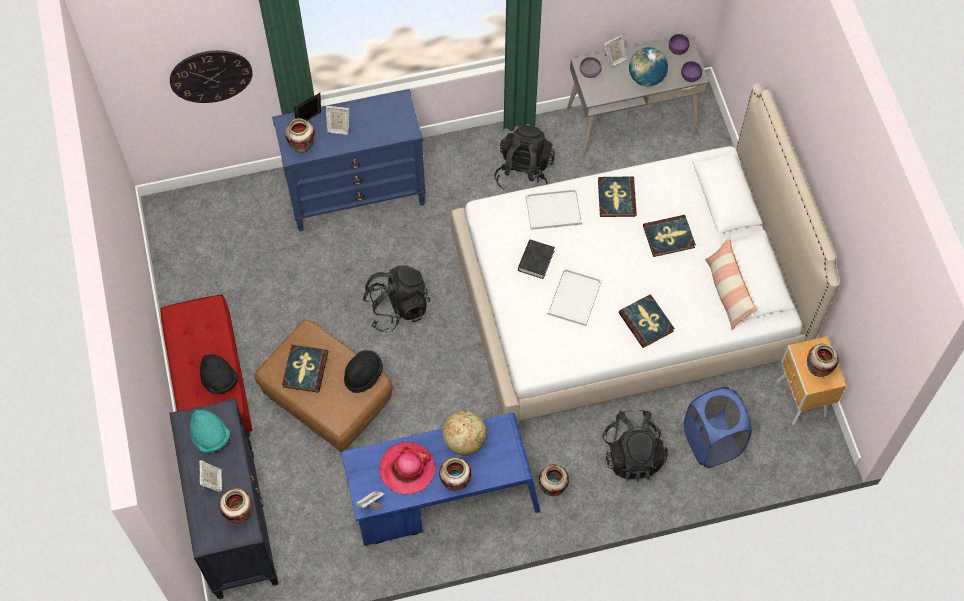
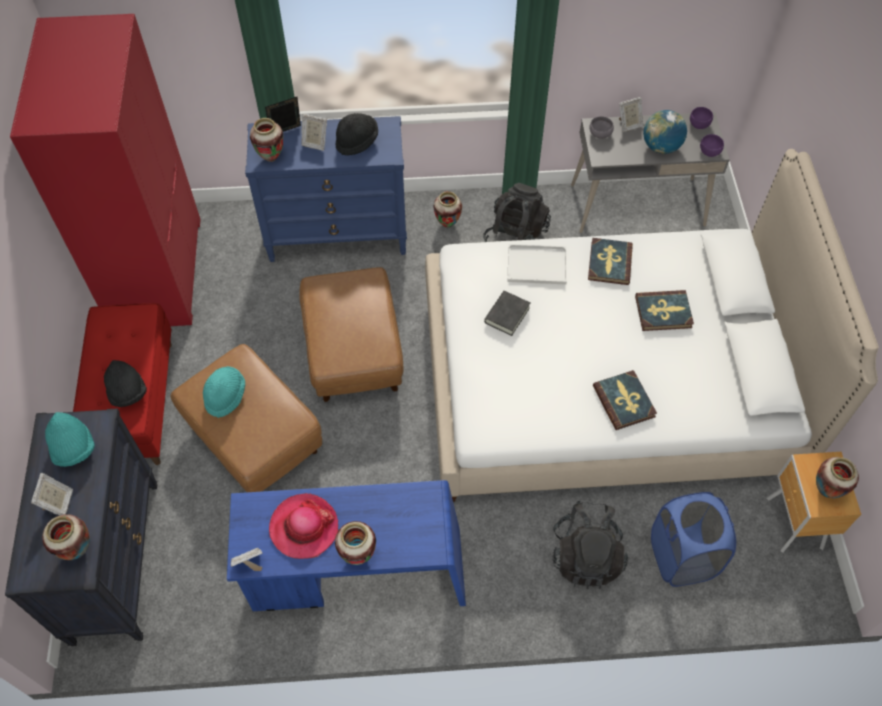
camera: 10 degrees right, 5 degrees down
(193, 257) = (156, 272): none -> red wardrobe
(211, 76) = (182, 62): wall clock -> none
(305, 369) = (225, 396): book -> turquoise hat
(363, 375) = (288, 412): black hat -> black hat (357, 141)
(397, 307) = (353, 352): black backpack -> brown ottoman
(465, 441) = (381, 505): globe -> none
(552, 489) = (485, 581): vase -> vase (447, 224)
(574, 296) = (544, 360): white tray -> none
(727, 292) = (724, 382): pillow -> none

